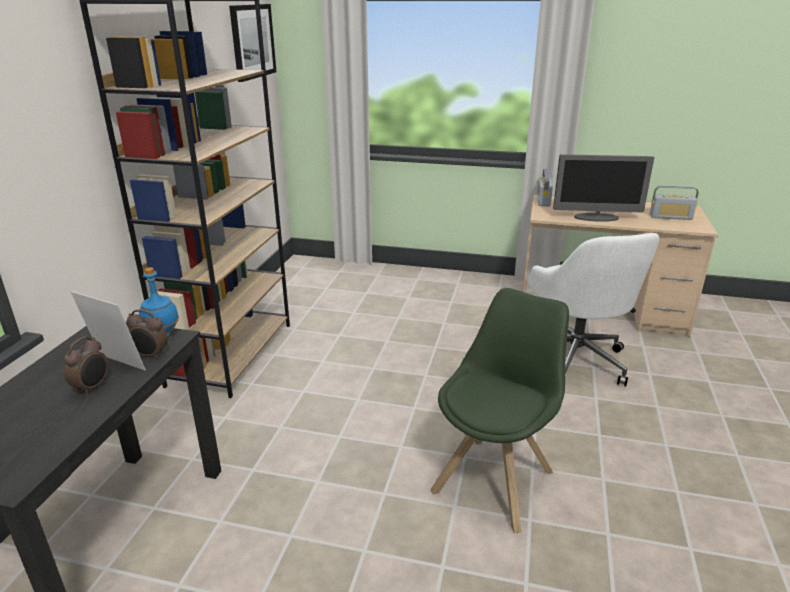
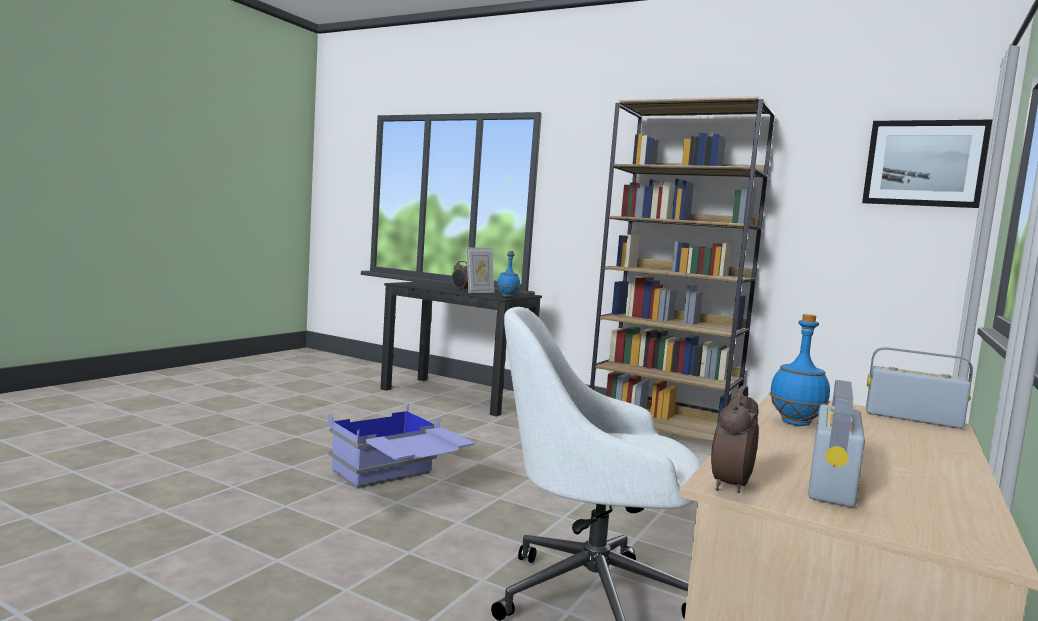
camera: 105 degrees right, 20 degrees down
(150, 355) = (483, 294): alarm clock -> alarm clock (729, 486)
(494, 481) = (398, 482): green chair -> blue storage box
(596, 218) = (796, 423): monitor -> blue bottle

